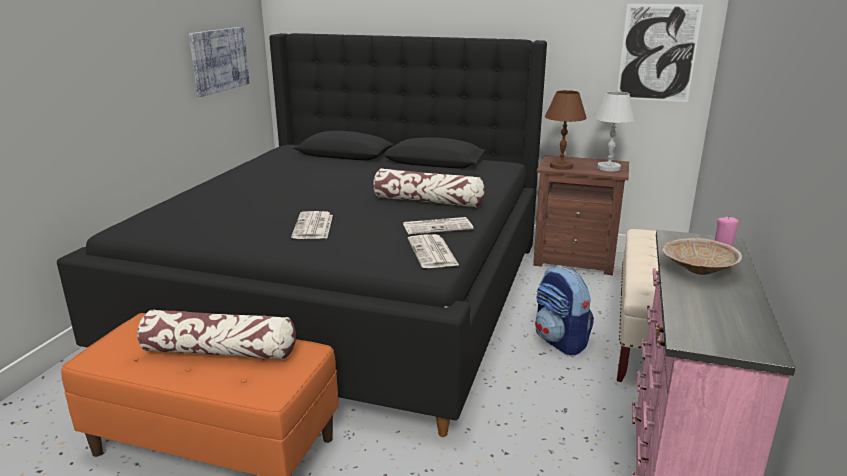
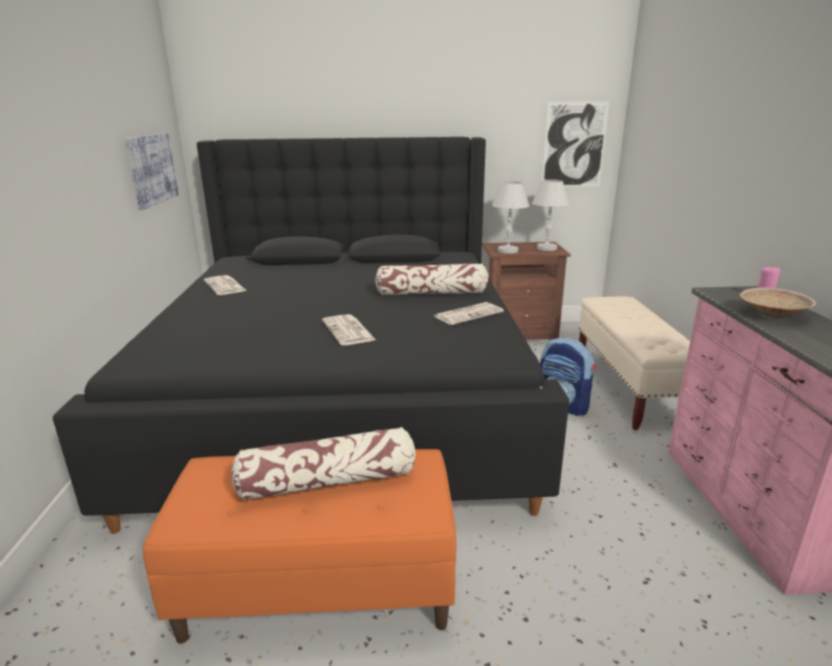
camera: 20 degrees left, 0 degrees up
(433, 253) = (493, 338): newspaper -> newspaper (225, 286)
(561, 166) = (508, 251): brown table lamp -> white table lamp

